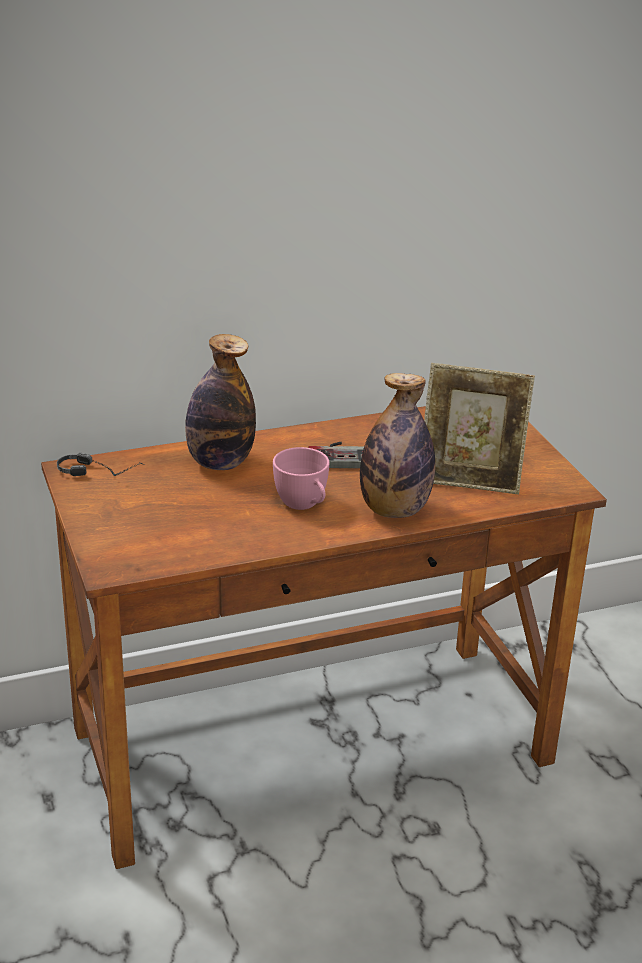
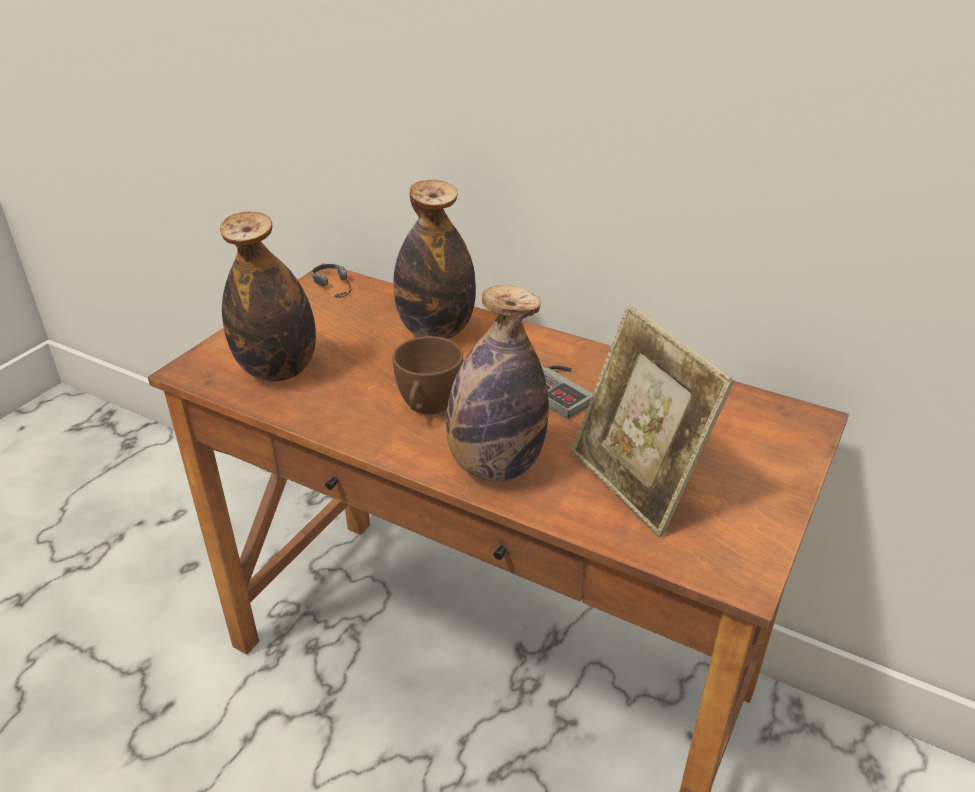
camera: 50 degrees right, 5 degrees up
(170, 537) = (278, 370): none -> bottle
(304, 505) = (427, 408): pink cup -> brown cup

